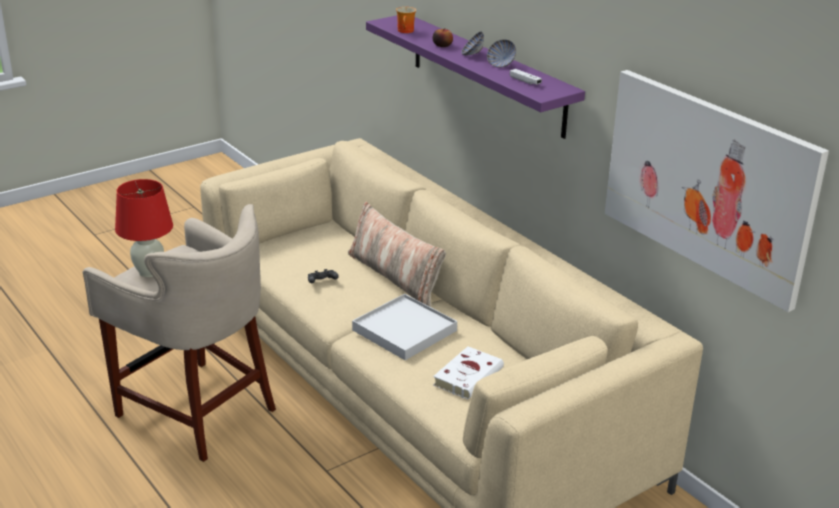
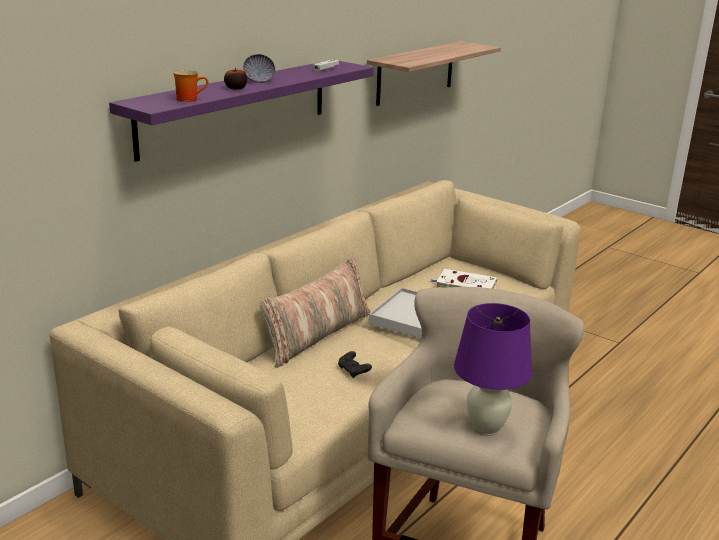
camera: 105 degrees left, 5 degrees down
(149, 272) = (485, 428): red table lamp -> purple table lamp
(501, 65) = (285, 74): bowl -> none
(707, 184) = (415, 72): picture -> shelf

